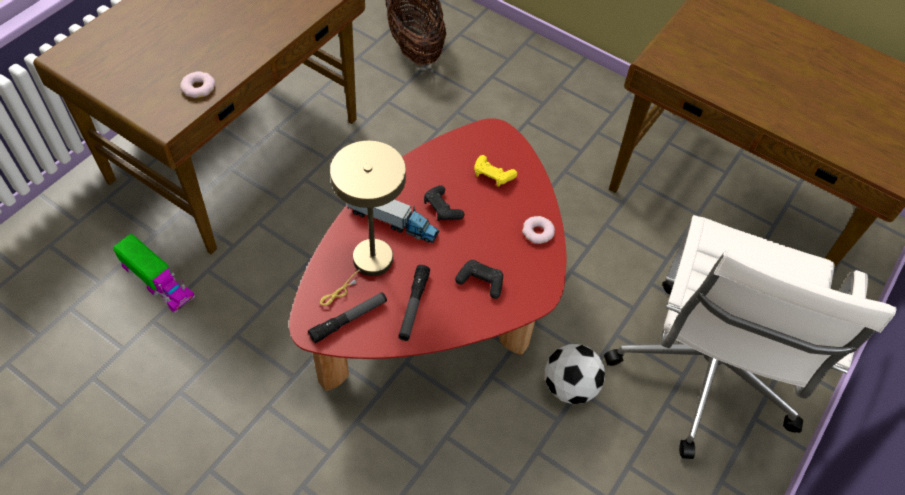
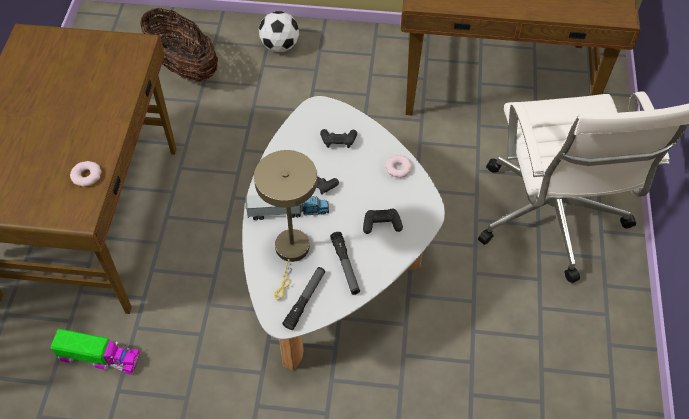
camera: 25 degrees left, 0 degrees up
(438, 301) = (334, 260): red coffee table -> white coffee table
(493, 175) = (338, 141): yellow game controller -> black game controller
(570, 386) = (467, 273): football -> football (280, 46)

